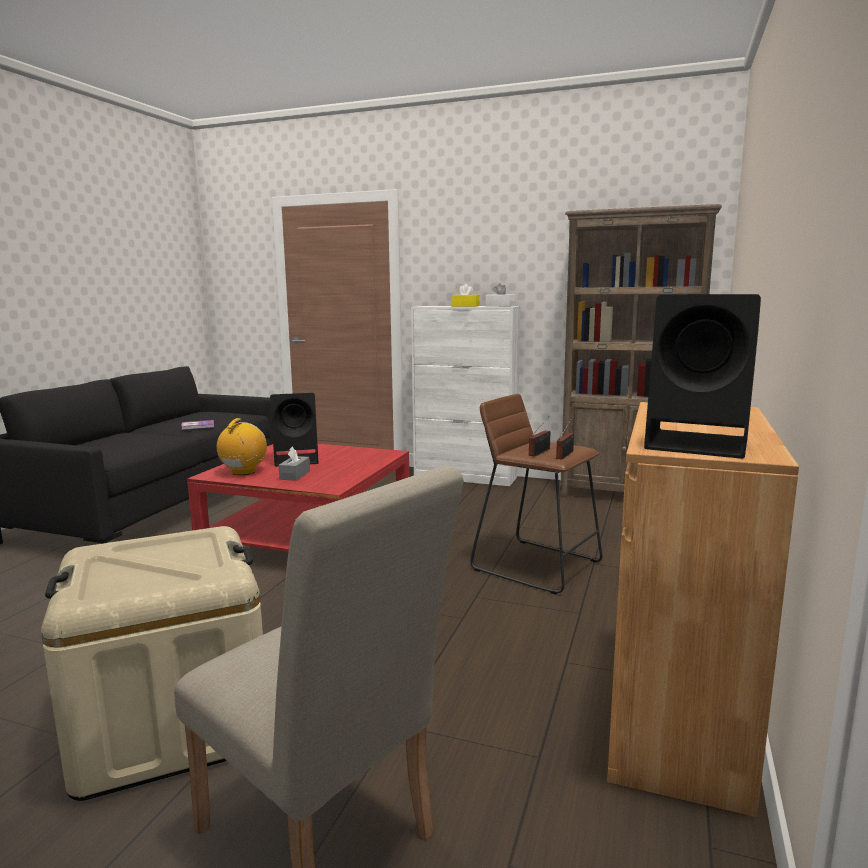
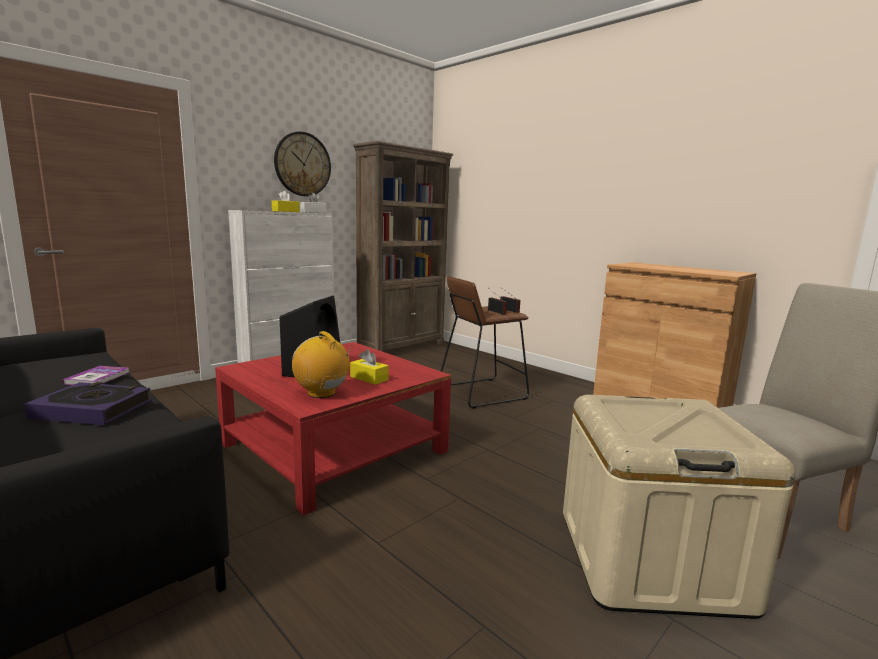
camera: 65 degrees left, 0 degrees up
(141, 438) = (92, 410): none -> book
(295, 475) = (369, 378): grey tissue box -> yellow tissue box
(507, 251) = (302, 164): none -> wall clock
(700, 444) = (719, 272): black speaker -> none

